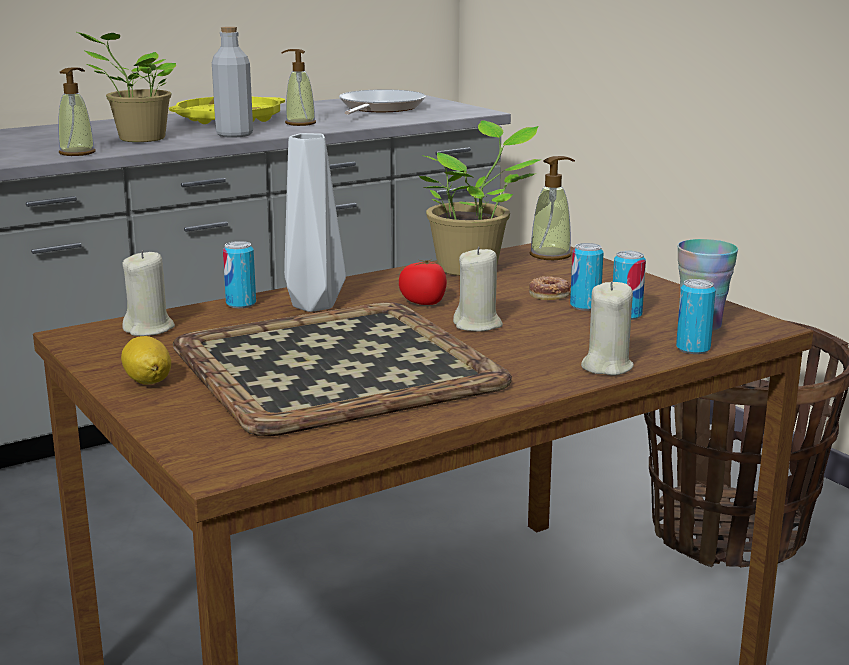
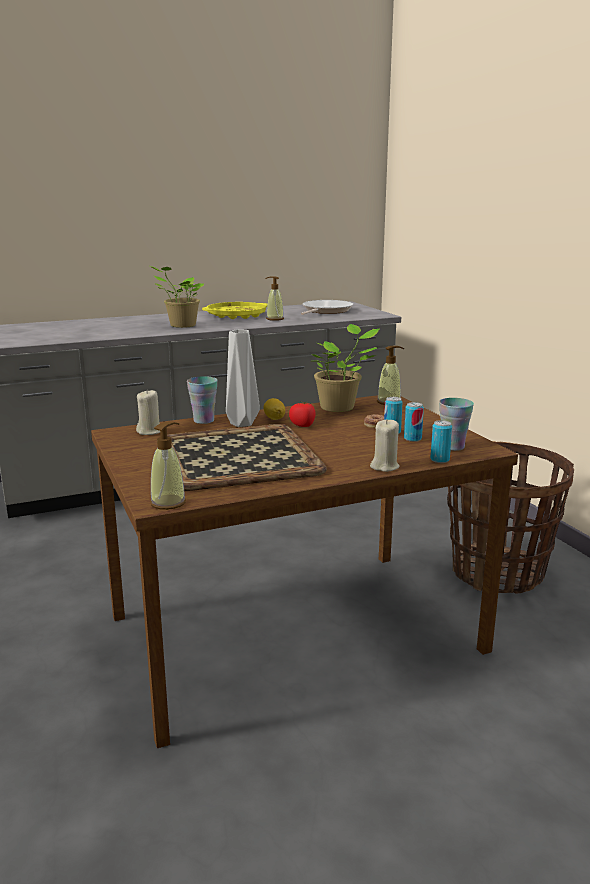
camera: 10 degrees right, 0 degrees up
(77, 153) = (144, 332): soap dispenser -> soap dispenser (168, 503)
(148, 381) = (137, 458): lemon -> lemon (274, 418)
(234, 134) = (234, 324): grey bottle -> none
(241, 304) = (203, 420): can -> cup
(478, 325) = (325, 439): beige candle -> none

